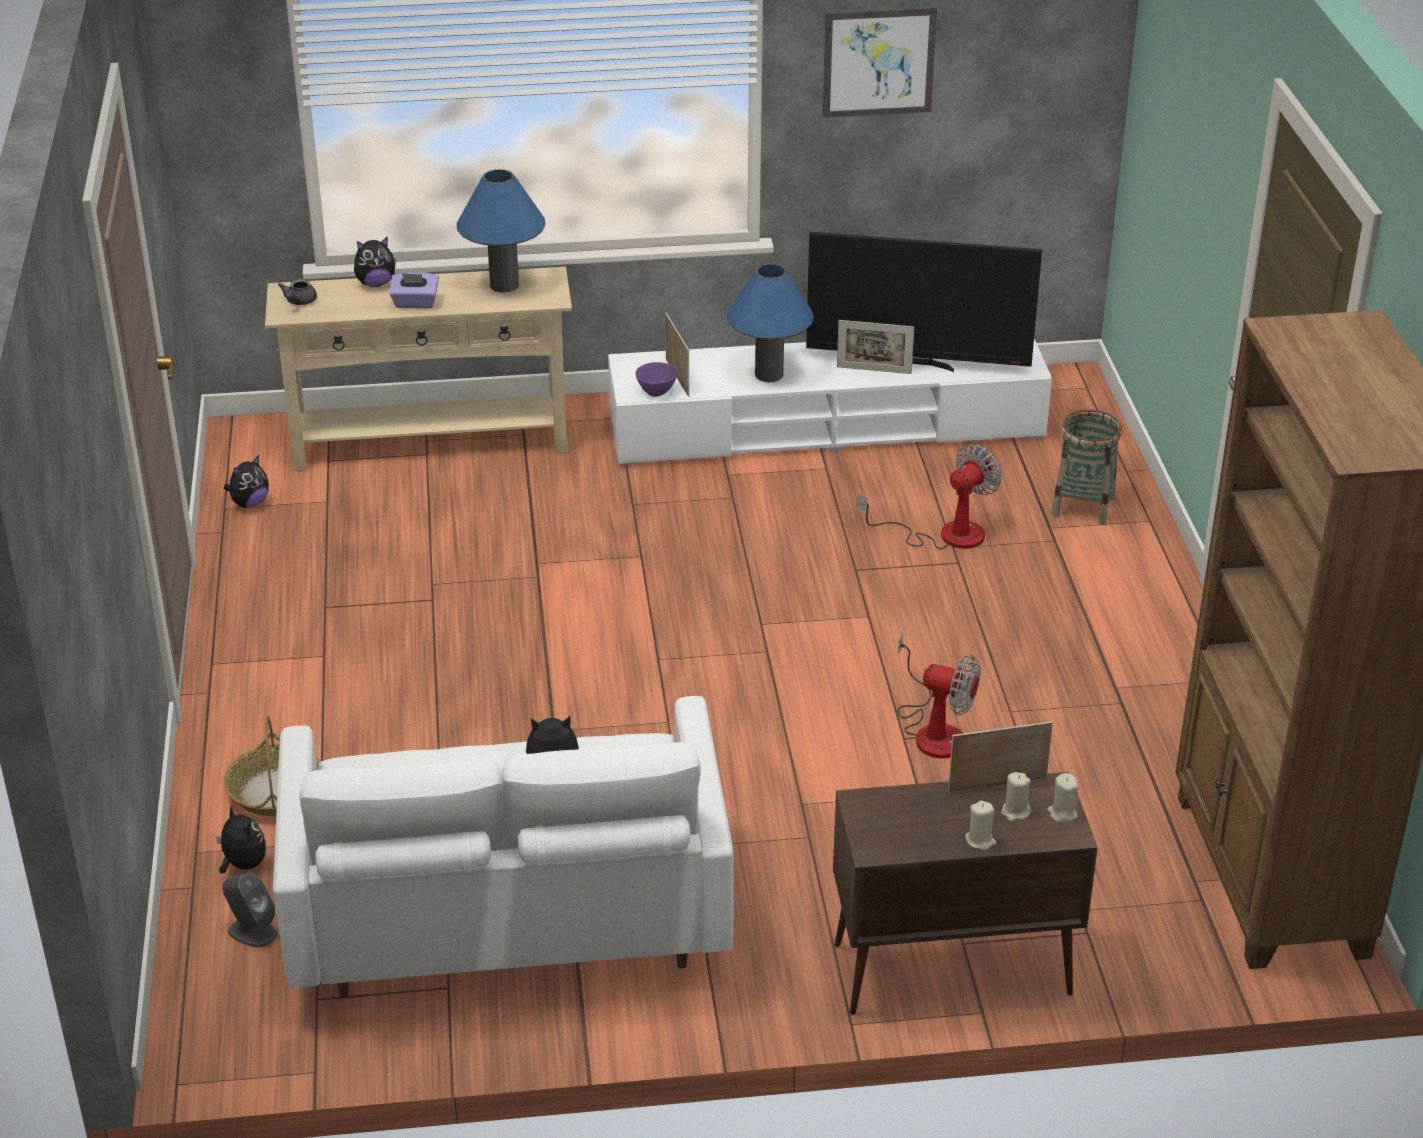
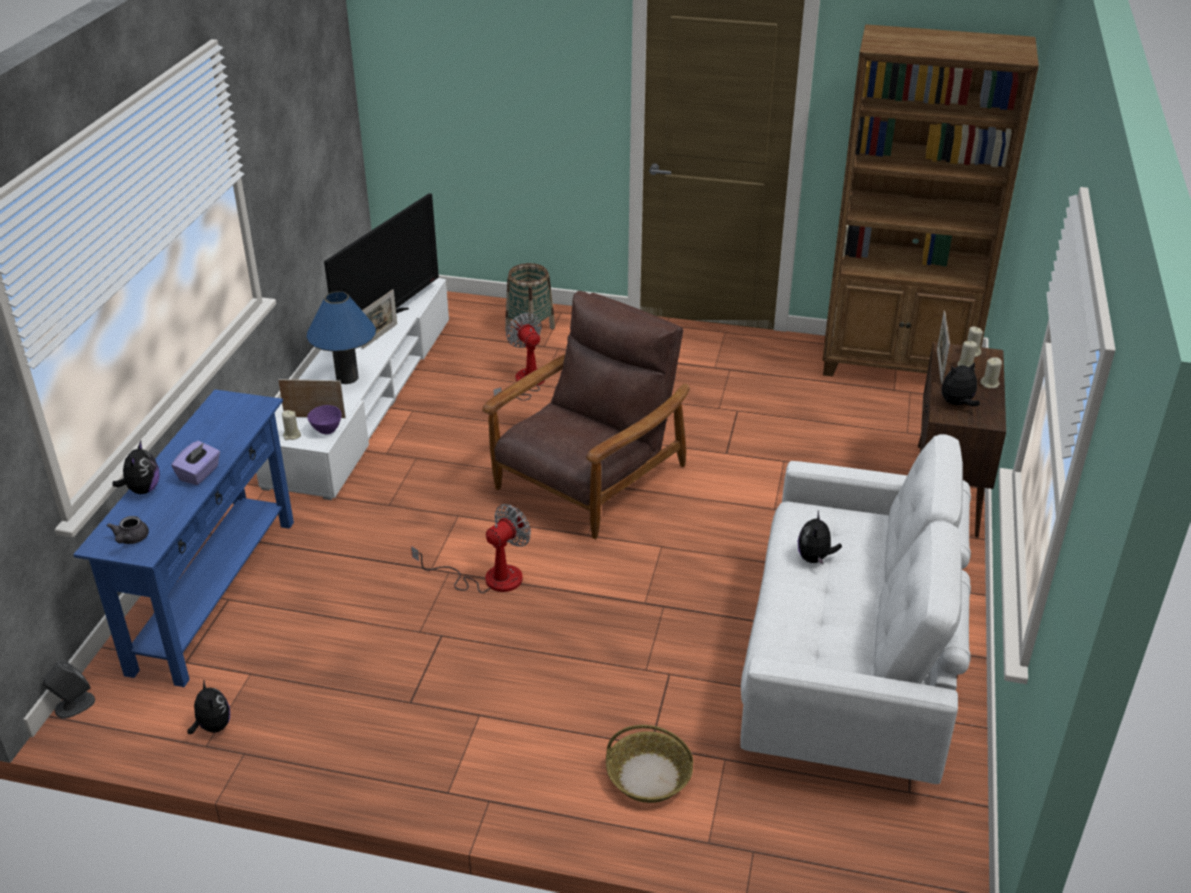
camera: 70 degrees left, 0 degrees up
(243, 865) = (736, 813): plush toy -> plush toy (957, 404)
(252, 931) = (821, 820): grey speaker -> grey speaker (74, 705)
(299, 302) = (130, 539): grey teapot -> grey teapot turned 60 degrees clockwise
(430, 443) = (213, 594): beige console table -> blue console table
(504, 285) = (215, 423): blue table lamp -> none
(633, 374) = (291, 435): none -> beige candle
(771, 634) = (589, 479): none -> brown armchair
(878, 62) = (278, 125): picture -> none
(933, 730) = (724, 440): fan -> fan (489, 578)

